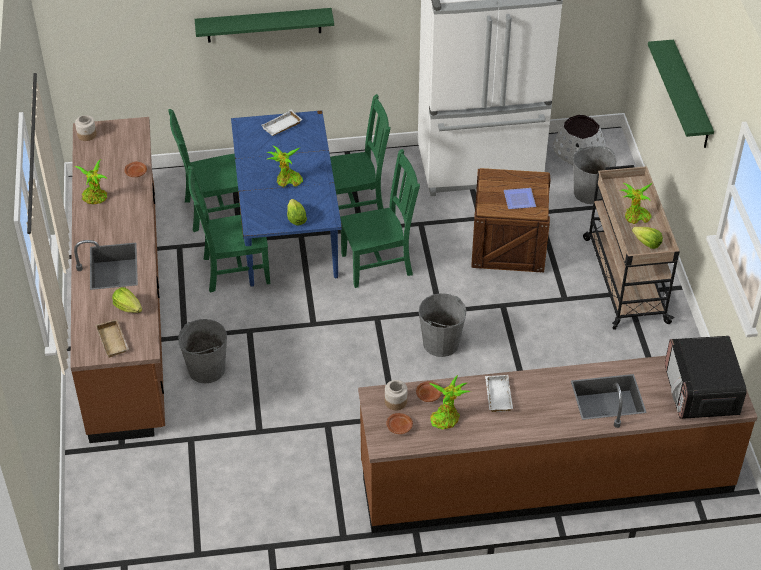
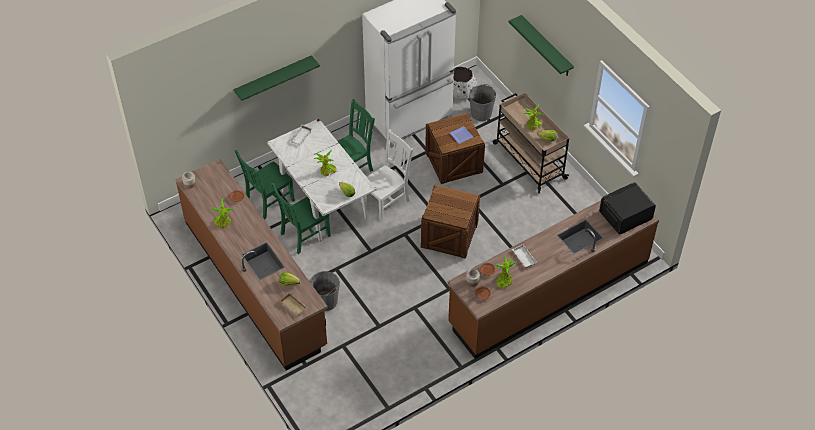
camera: 25 degrees left, 5 degrees up
(288, 238) = (323, 203): blue dining table -> white dining table
(379, 264) = (386, 200): green chair -> white chair
(441, 343) = (449, 236): grey bucket -> crate
(701, 392) = (625, 216): microwave -> microwave turned 90 degrees clockwise

